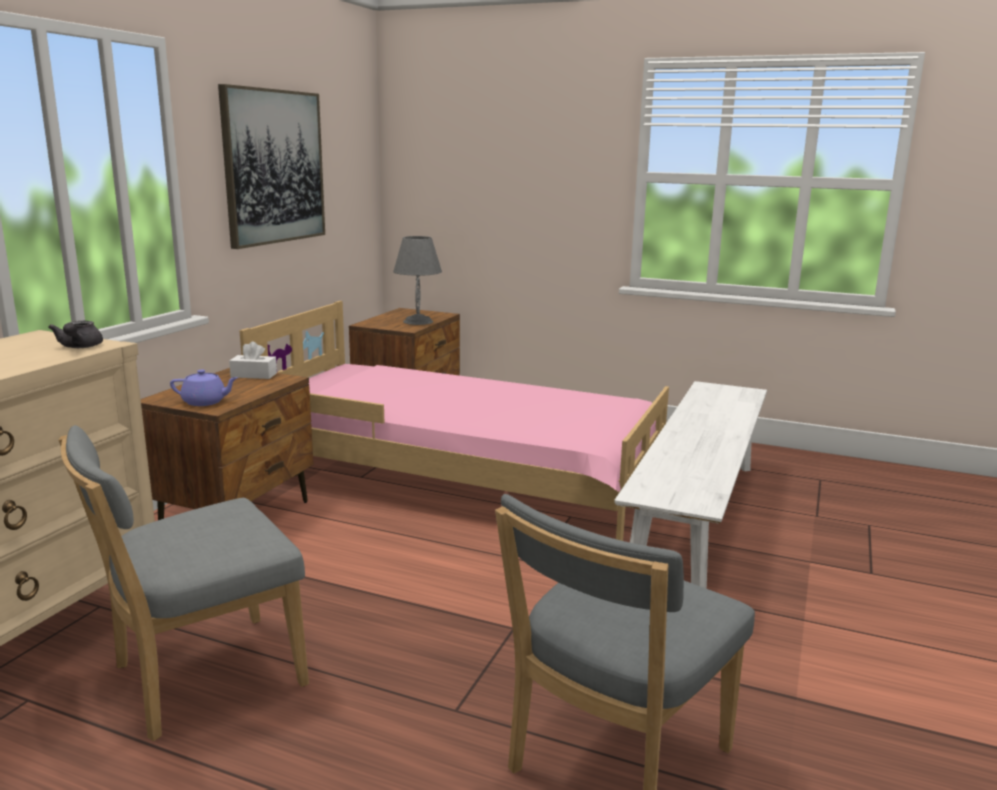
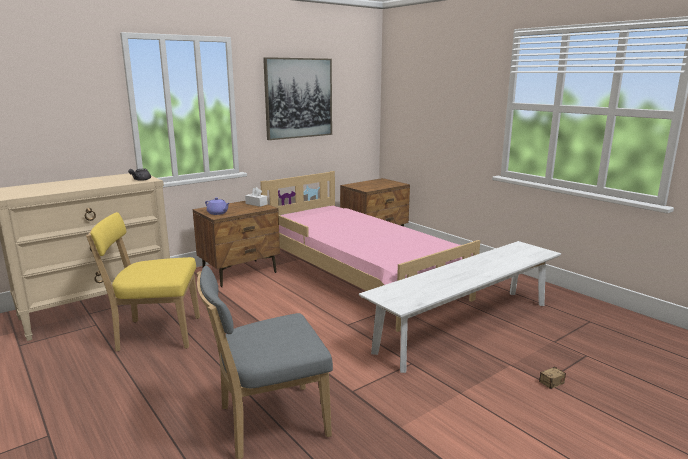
camera: 30 degrees right, 0 degrees up
(200, 678) = (155, 334): grey chair -> yellow chair
(418, 321) = (379, 186): grey table lamp -> none
(876, 580) = (541, 387): none -> storage box

